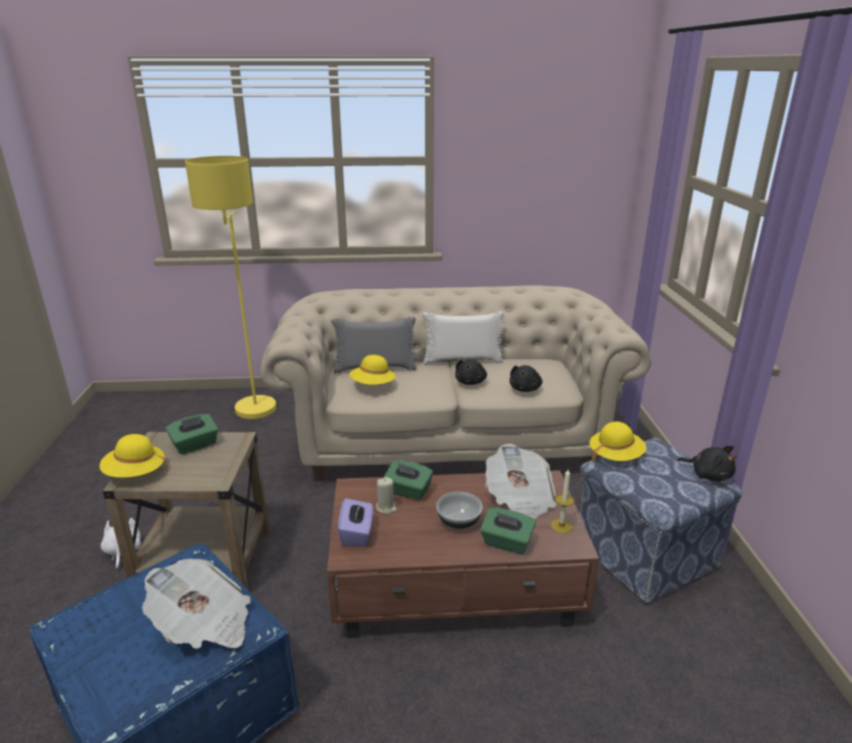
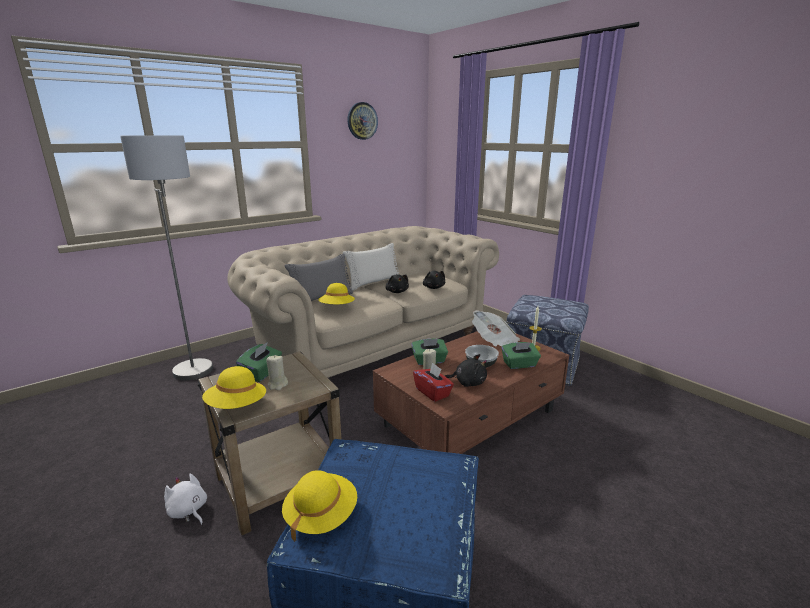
camera: 35 degrees left, 5 degrees down
(189, 464) = (277, 385): none -> beige candle
(204, 624) = (423, 478): newspaper -> none
(253, 415) = (196, 375): yellow floor lamp -> grey floor lamp
(357, 534) = (433, 392): purple tissue box -> red tissue box
(522, 128) = (362, 121): none -> wall clock
(615, 456) = (521, 306): yellow hat -> yellow hat (321, 515)
(708, 475) = (570, 301): black plush toy -> black plush toy (467, 382)

